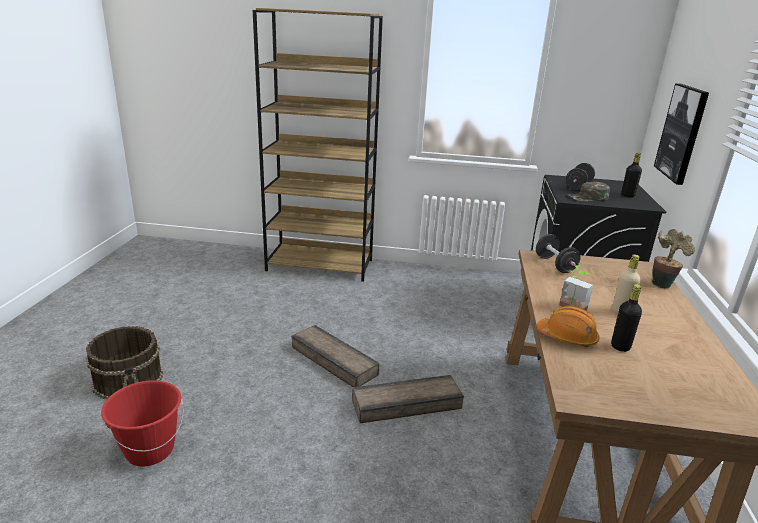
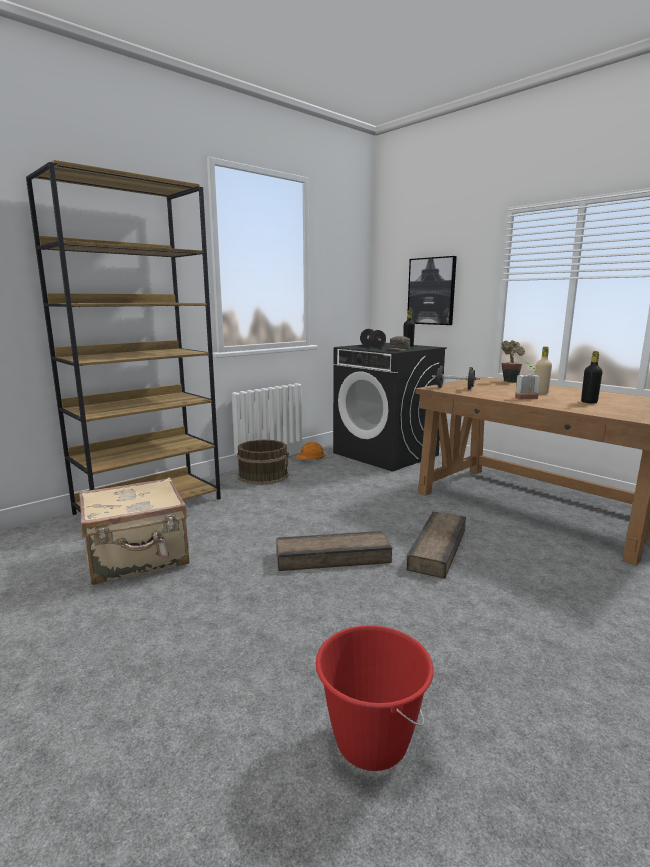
camera: 50 degrees left, 10 degrees down
(129, 379) = (175, 718): brown bucket -> brown bucket (263, 475)
(255, 295) = (138, 558): none -> beige suitcase
(567, 337) = (568, 406): orange hard hat -> orange hard hat (311, 458)

